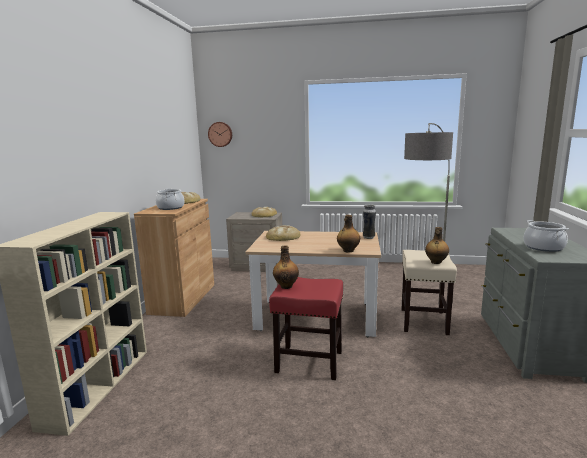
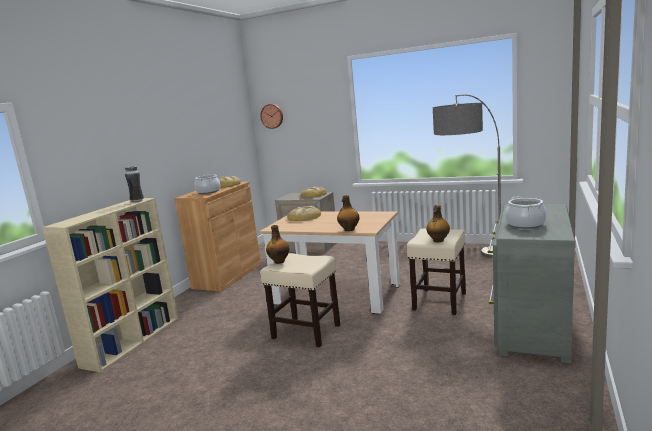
camera: 15 degrees right, 0 degrees up
(308, 362) = (305, 332): red stool -> beige stool
(368, 237) = (383, 216): vase -> vase (137, 201)

